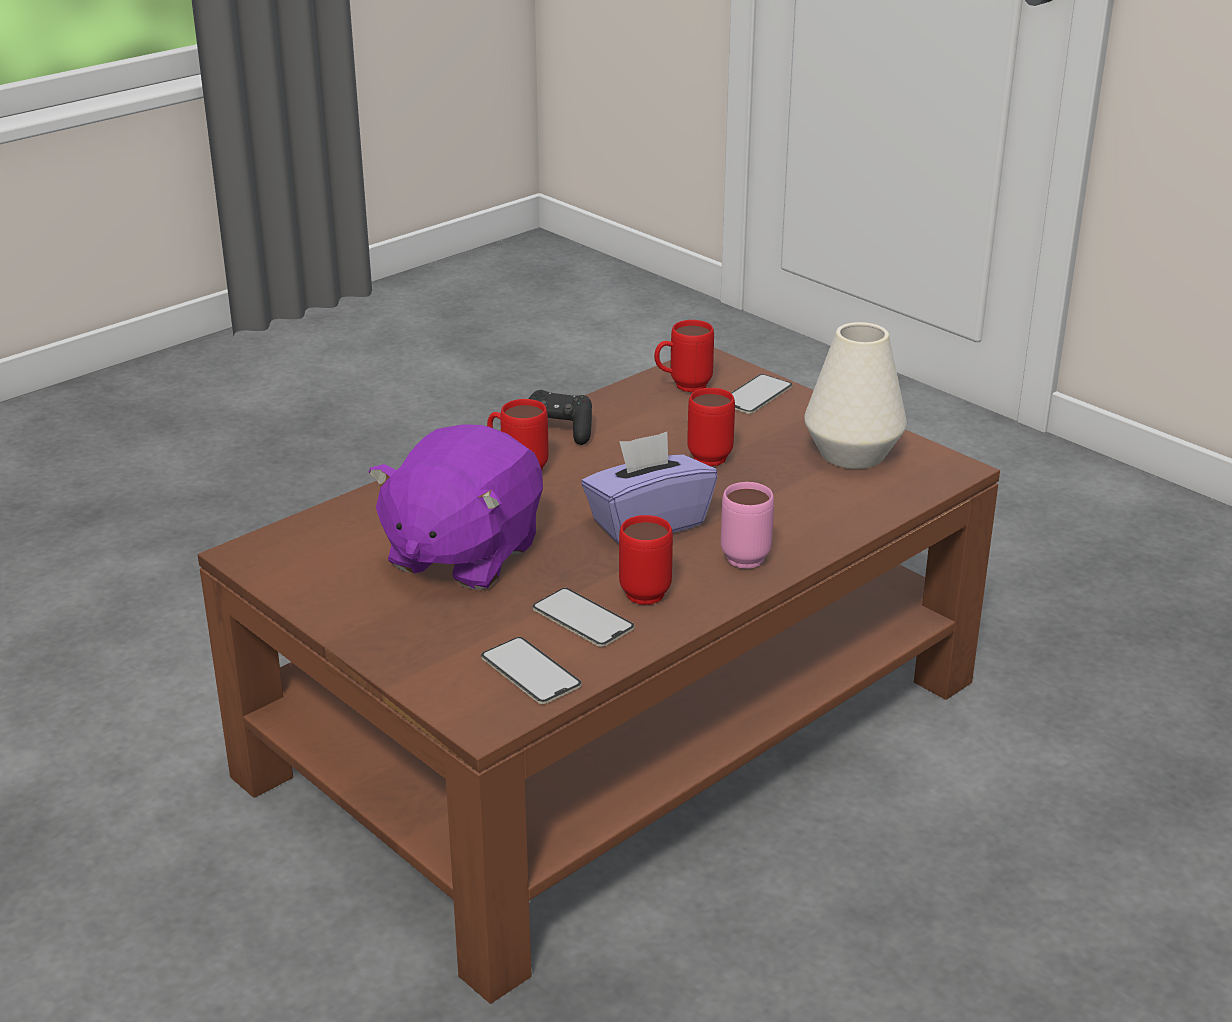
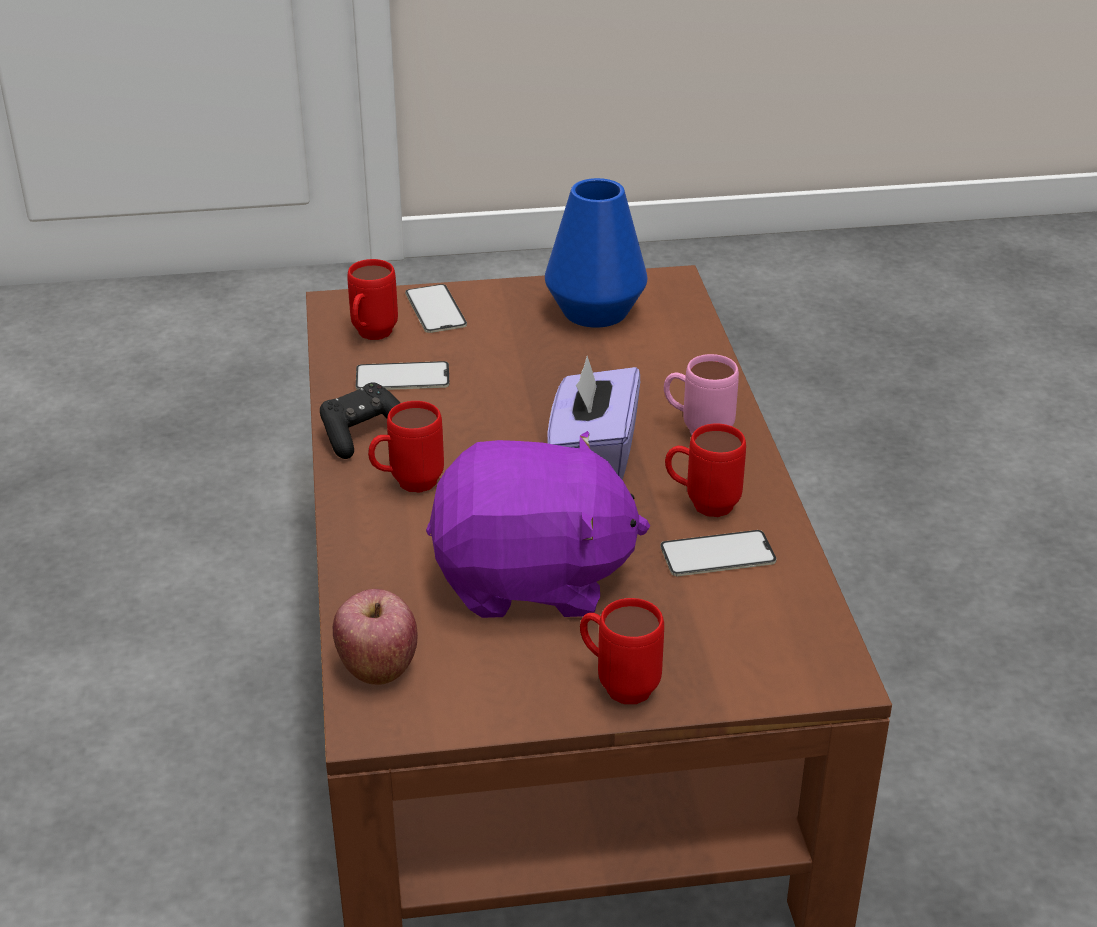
camera: 55 degrees left, 5 degrees up
(305, 534) = (378, 667): none -> apple
(462, 554) = (532, 579): purple plush toy -> purple plush toy turned 60 degrees counterclockwise
(530, 671) = (778, 618): phone -> phone (402, 377)
(709, 454) = (511, 375): red mug -> red mug (617, 684)
(853, 453) = (595, 311): white vase -> blue vase

